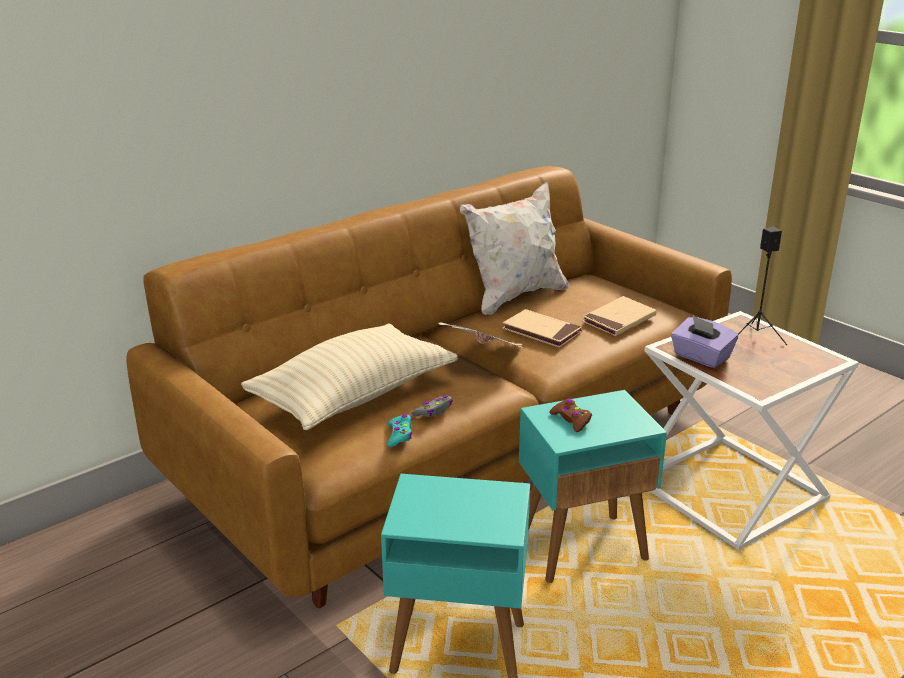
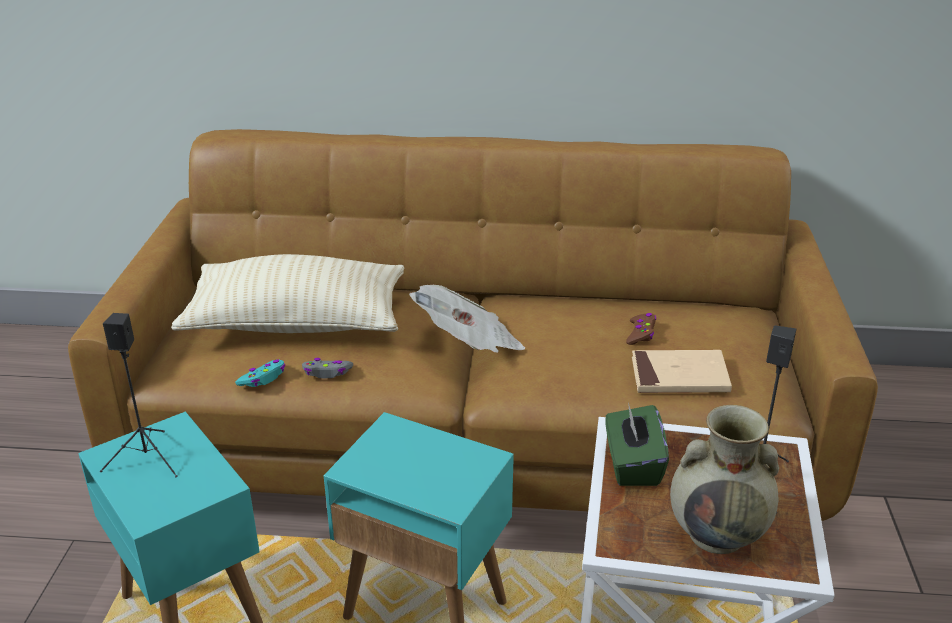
camera: 45 degrees right, 5 degrees up
(437, 508) = (148, 459): none -> black speaker
(514, 296) = (620, 296): white pillow -> none
(541, 332) = (570, 347): beige book -> none
(571, 420) = (400, 452): brown game controller -> brown game controller (641, 334)
(701, 357) = (632, 465): purple tissue box -> green tissue box
(784, 364) = (718, 534): none -> beige vase

